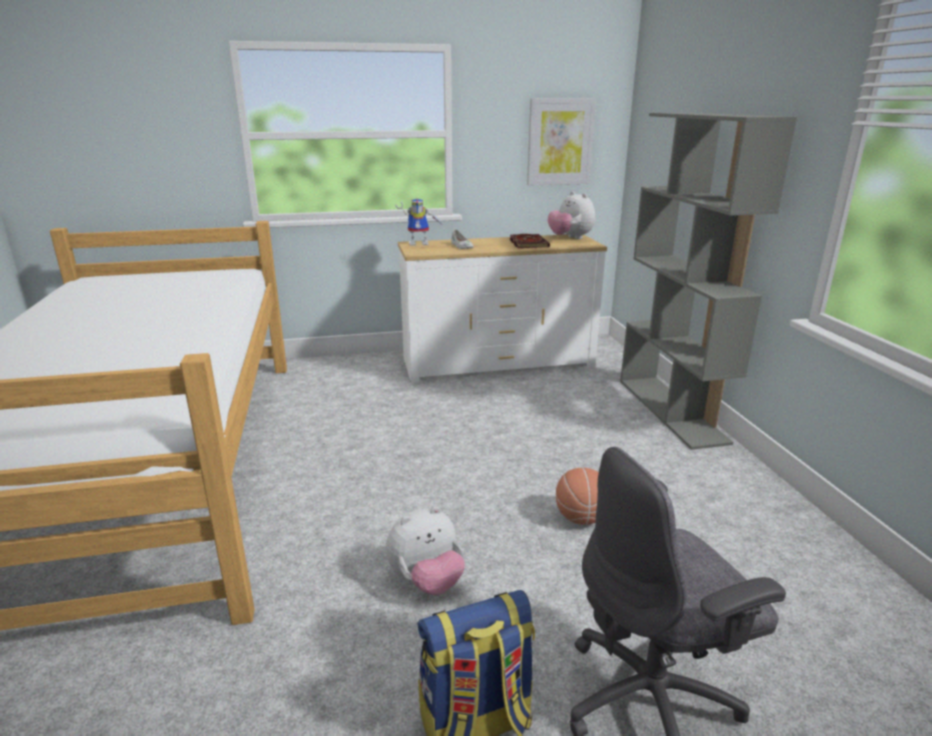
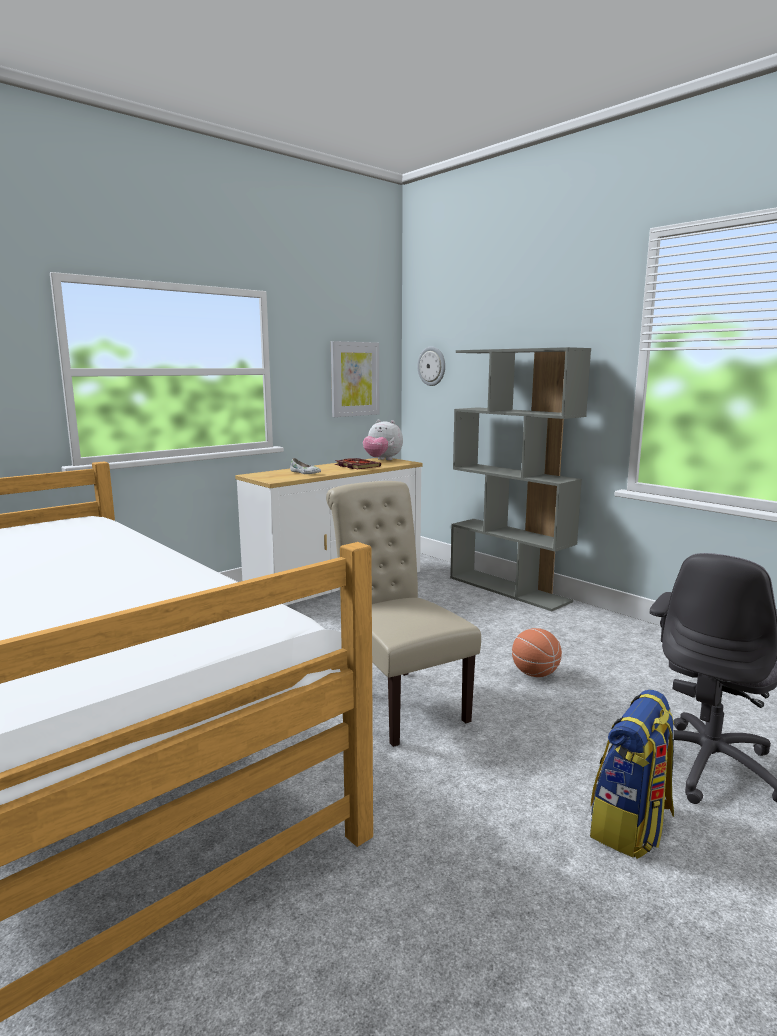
camera: 30 degrees left, 10 degrees down
(415, 501) = (397, 700): none -> beige chair
(420, 243) = (261, 474): toy robot -> none
(427, 581) = (480, 752): plush toy -> none
(652, 128) = (432, 366): none -> wall clock

